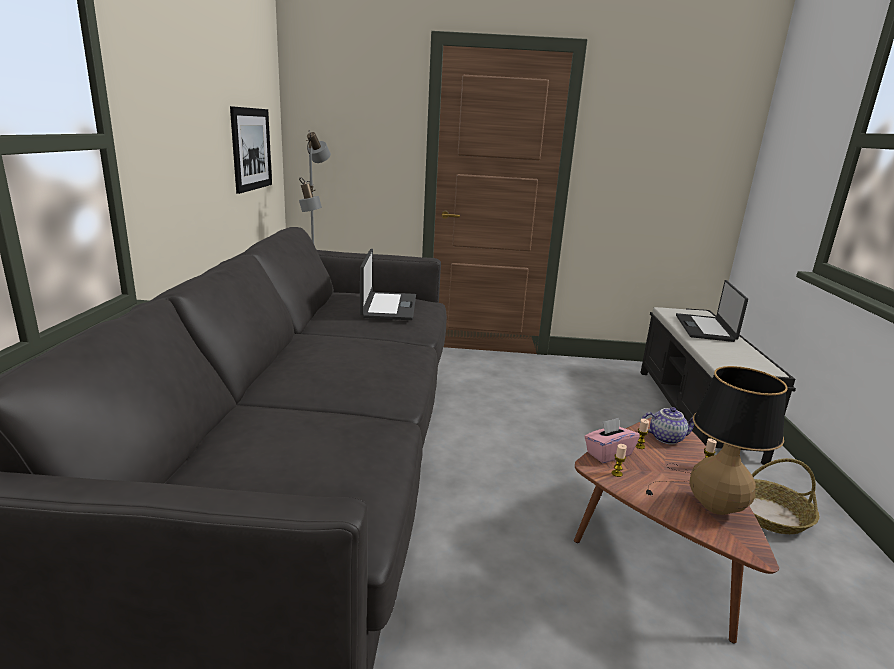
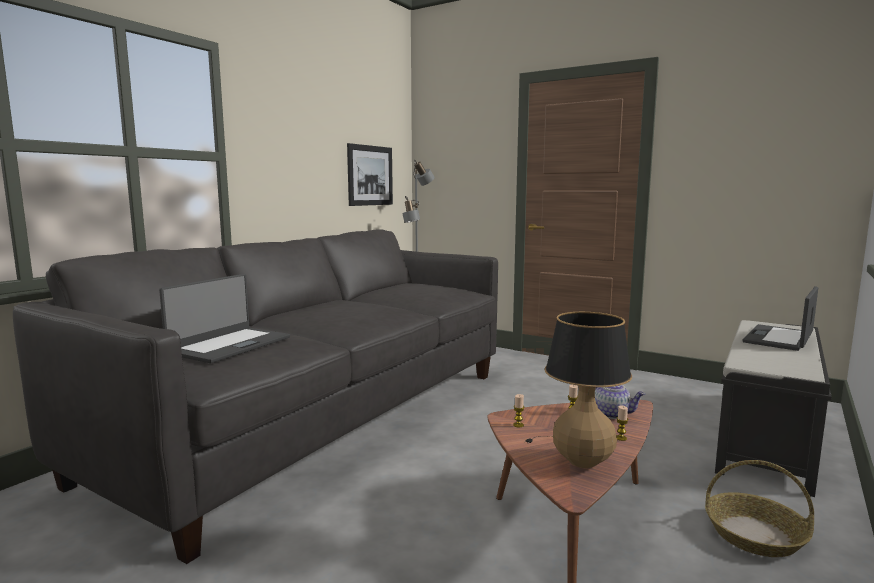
camera: 30 degrees right, 10 degrees down
(388, 306) = (430, 290): laptop -> laptop (229, 345)
(608, 454) = (531, 413): pink tissue box -> none

